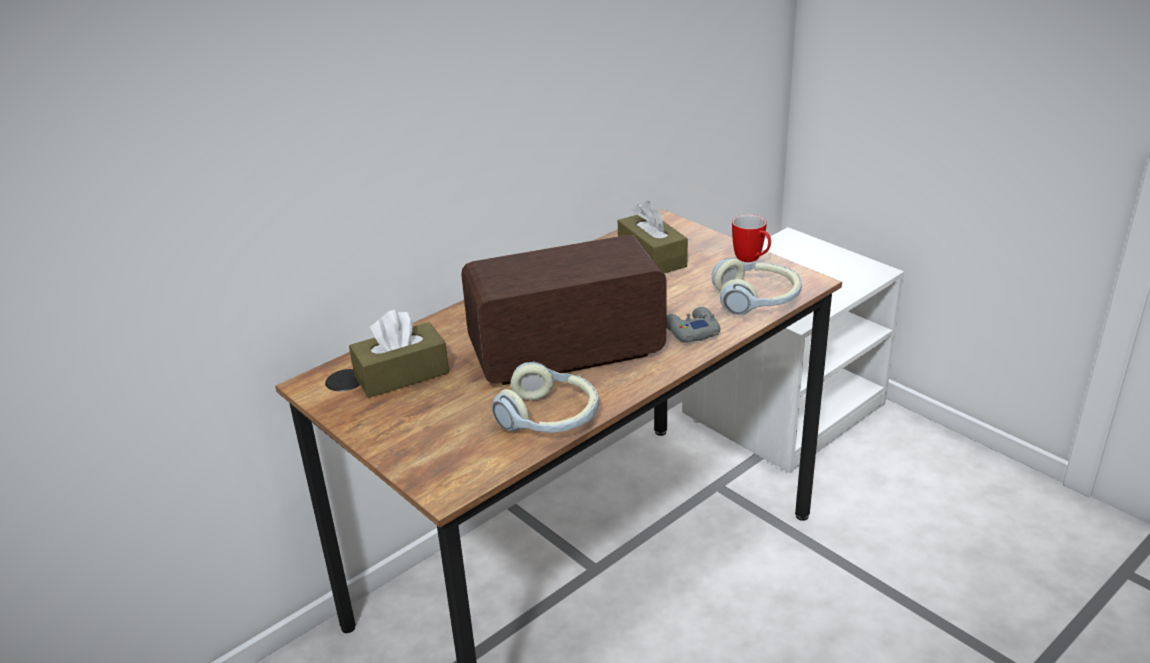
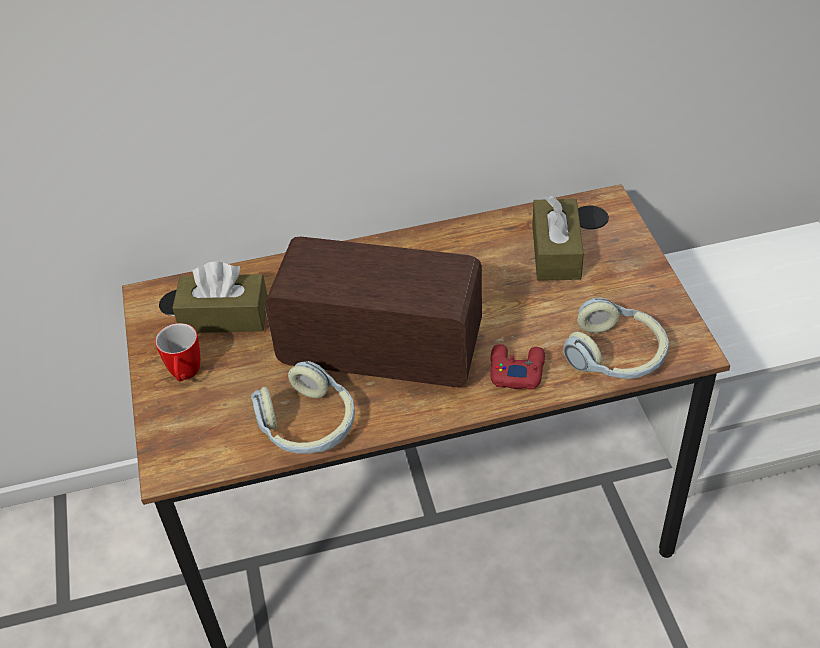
camera: 30 degrees right, 15 degrees up
(690, 331) = (516, 370): grey game controller -> red game controller
(752, 259) = (657, 295): mug -> mug (185, 376)

